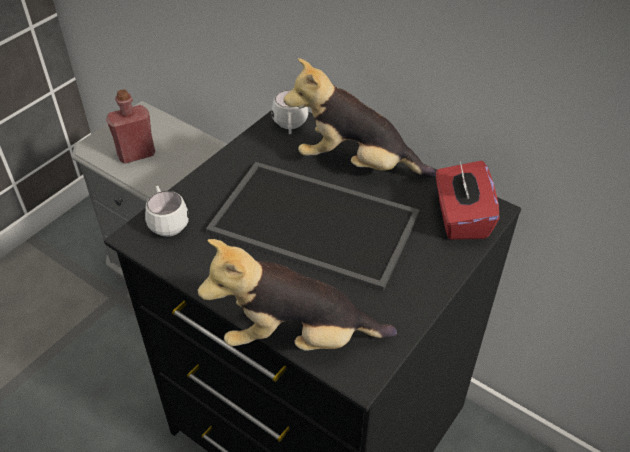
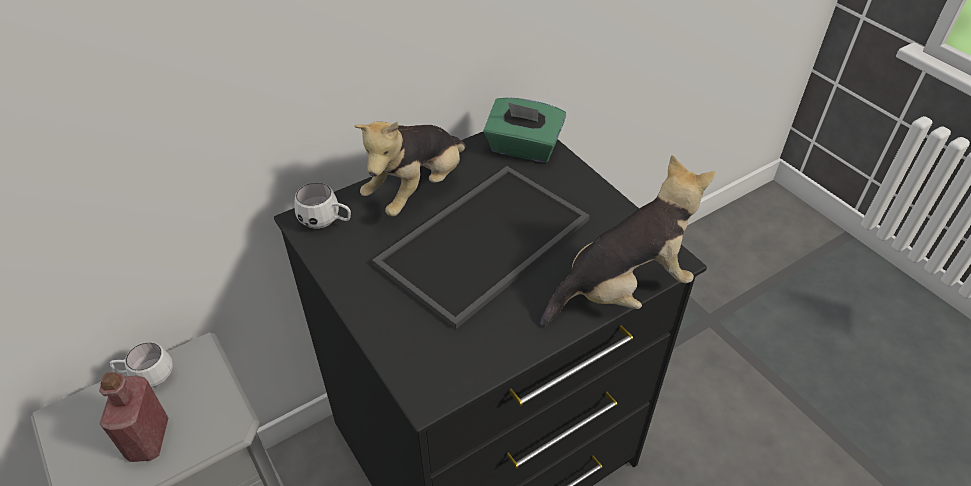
camera: 70 degrees left, 0 degrees up
(167, 222) = (421, 361): white mug -> white mug (147, 377)
(298, 338) = (622, 290): plush toy -> plush toy turned 135 degrees counterclockwise
(460, 218) = (523, 148): red tissue box -> green tissue box

